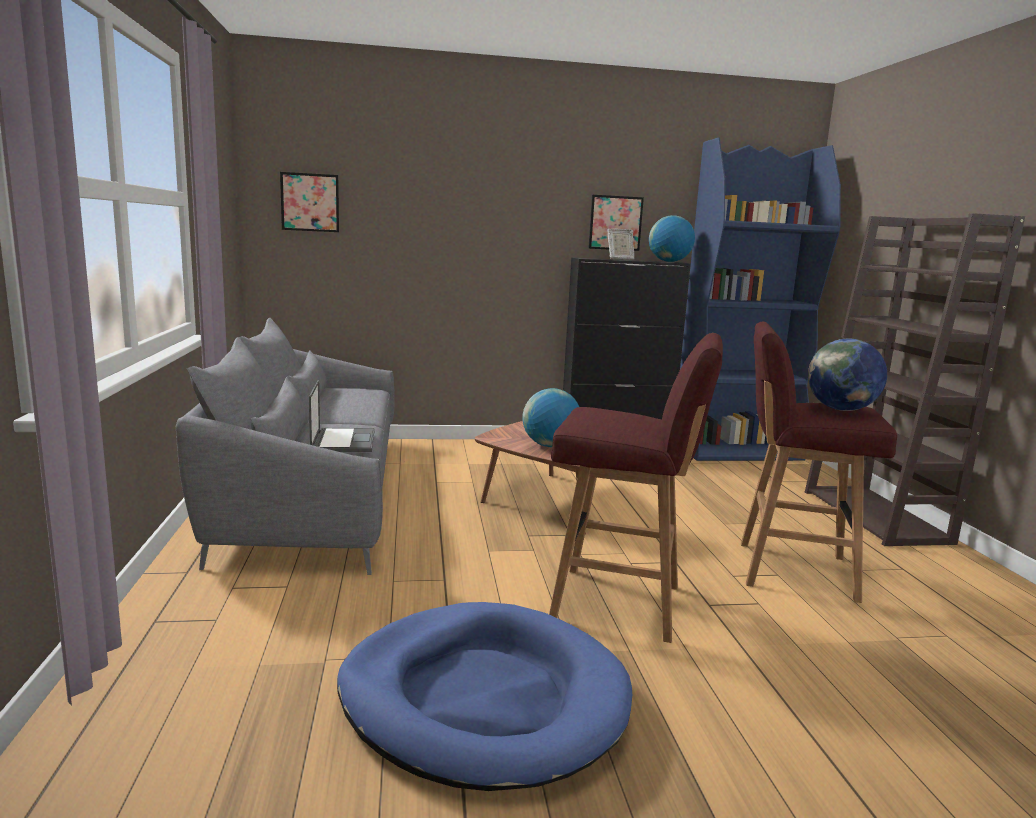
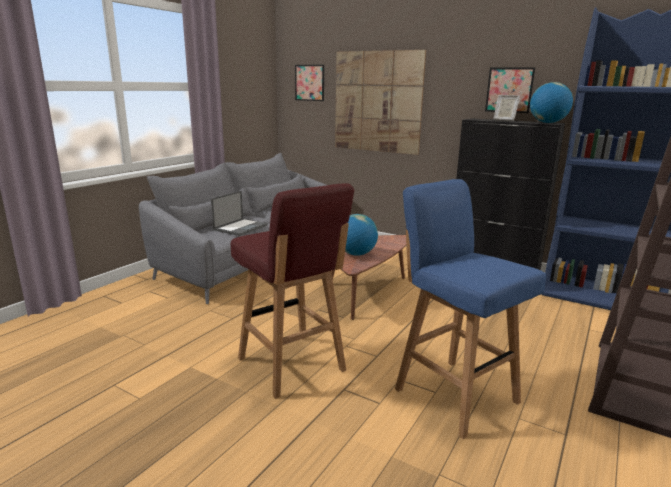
camera: 40 degrees right, 5 degrees up
(434, 235) = (377, 102): none -> picture
(483, 698) = (141, 380): blue dog bed -> none
(792, 570) = (454, 394): red stool -> blue stool
(841, 409) = (483, 266): globe -> none

